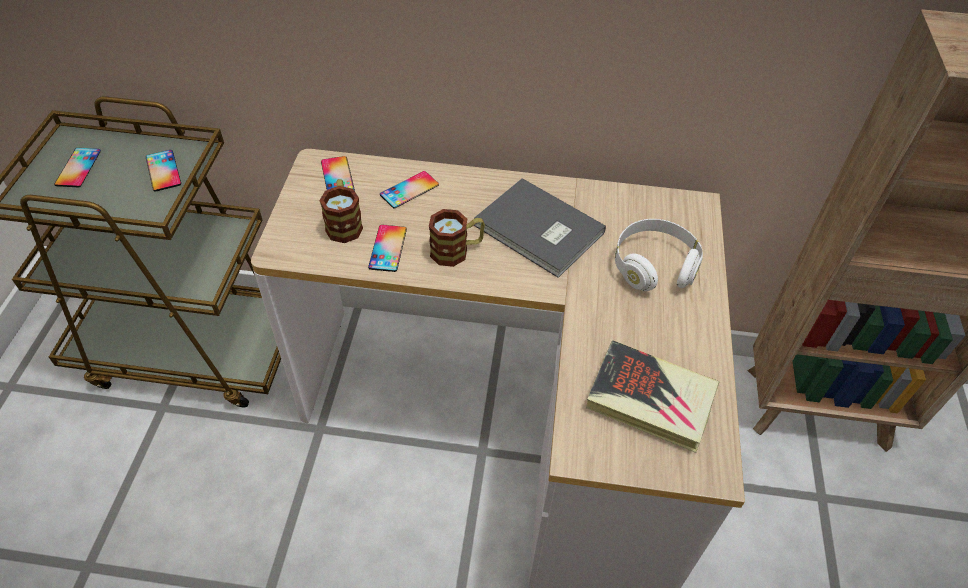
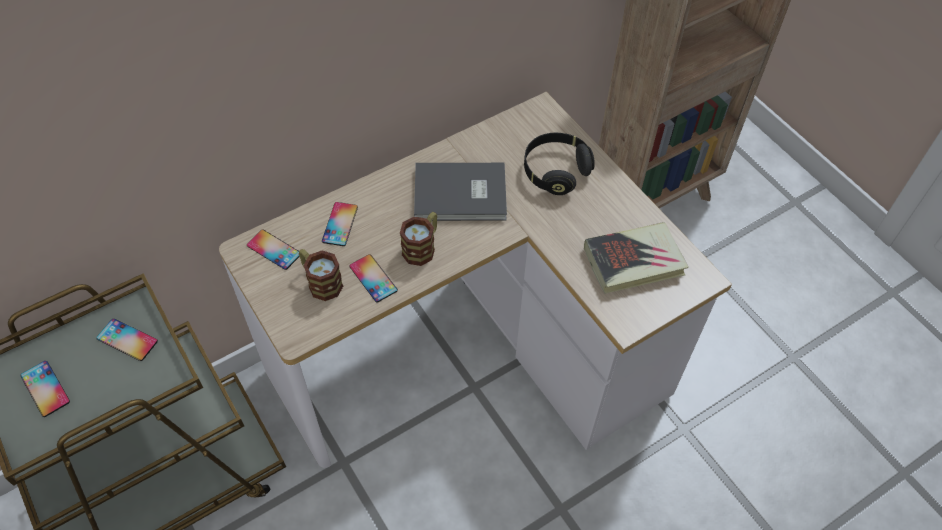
camera: 40 degrees left, 5 degrees up
(653, 266) = (555, 171): white headphones -> black headphones

